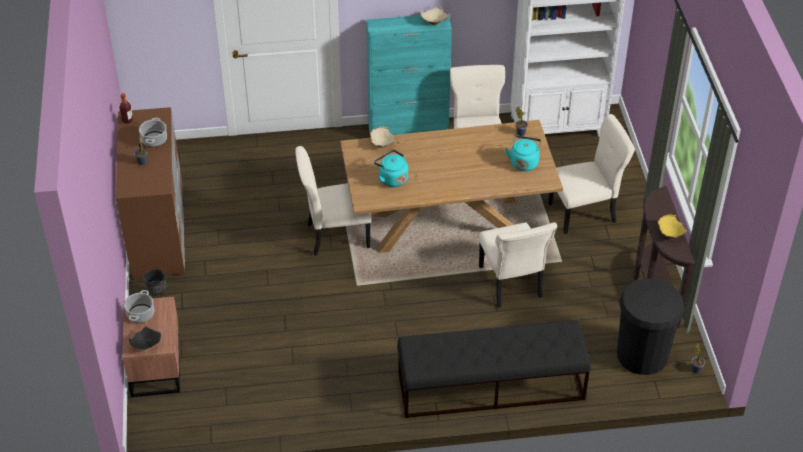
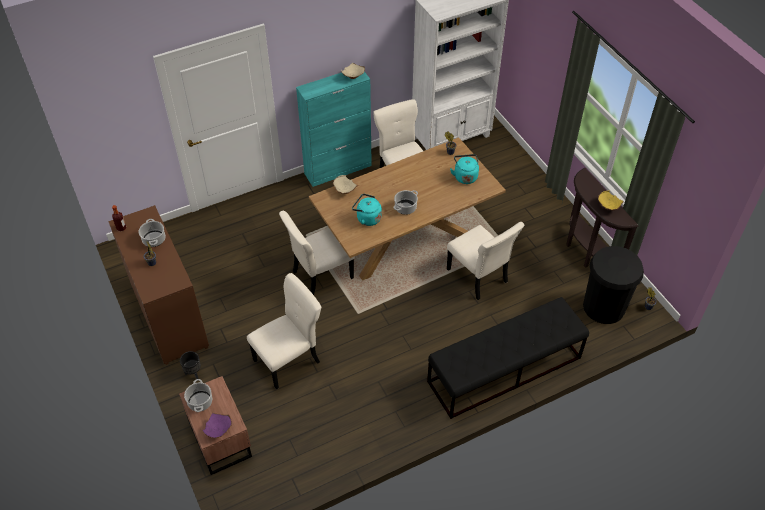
camera: 20 degrees left, 5 degrees up
(147, 345) = (219, 430): black bowl -> purple bowl
(439, 178) = (405, 208): none -> cooking pot
(585, 212) = (505, 202): beige chair -> beige chair (289, 360)

